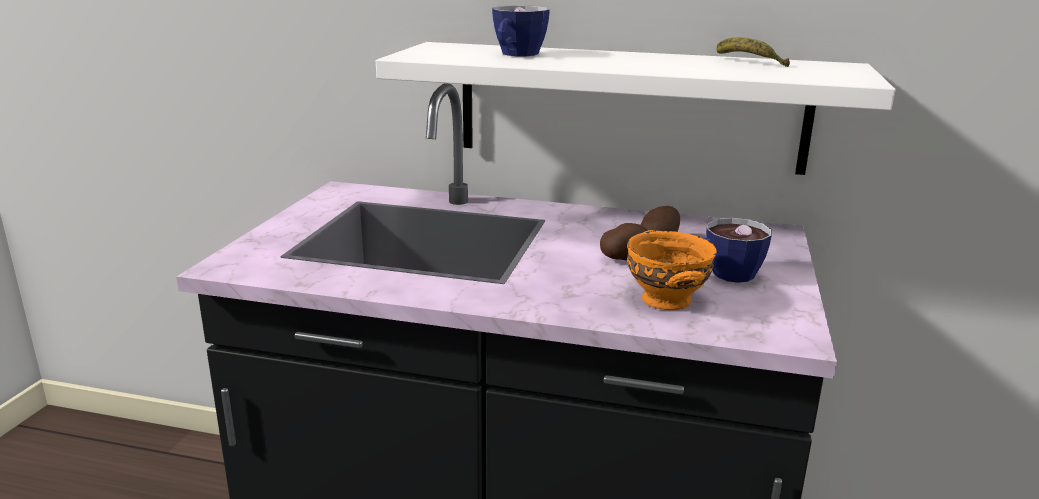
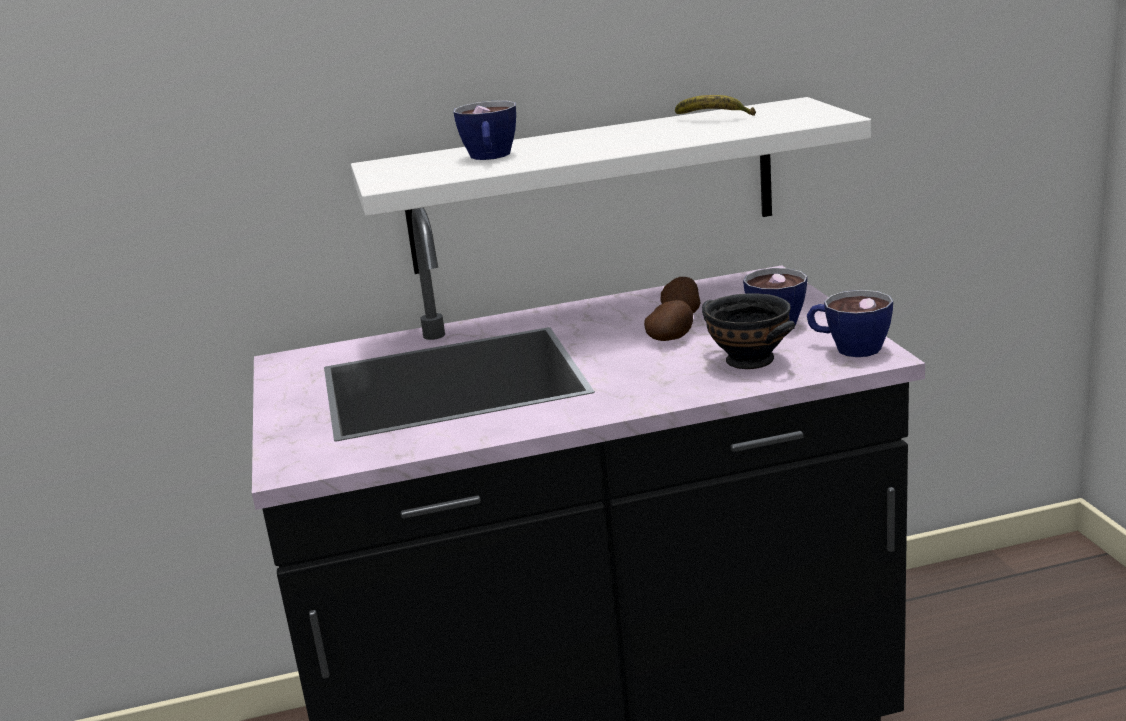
camera: 25 degrees left, 0 degrees up
(666, 300) = (750, 361): orange bowl -> black bowl
(773, 319) = (848, 348): none -> cup

